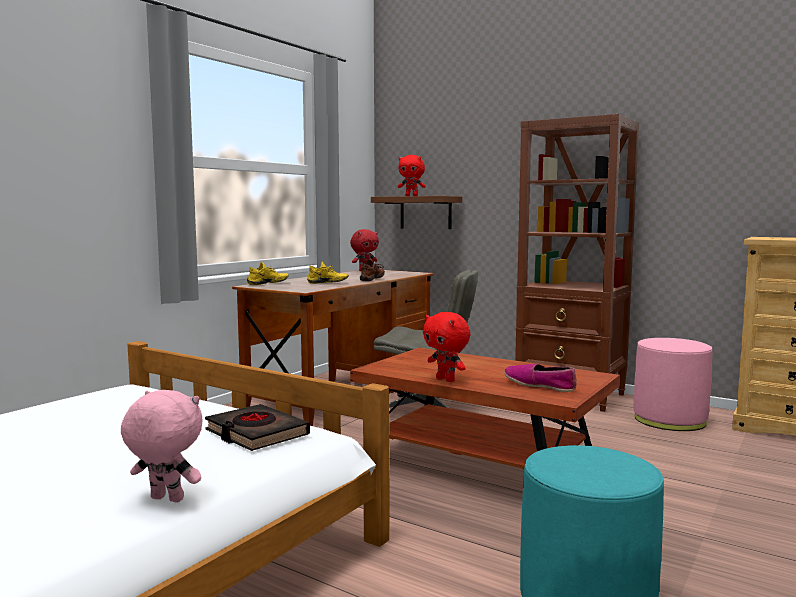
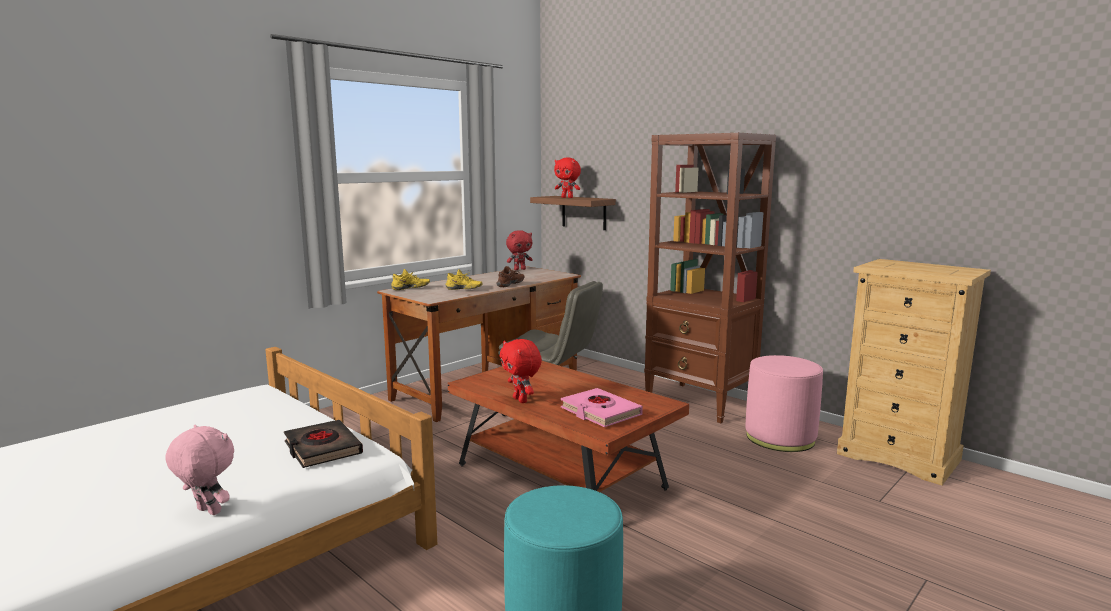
camera: 10 degrees right, 5 degrees up
(539, 385) = (600, 412): shoe -> pink book

